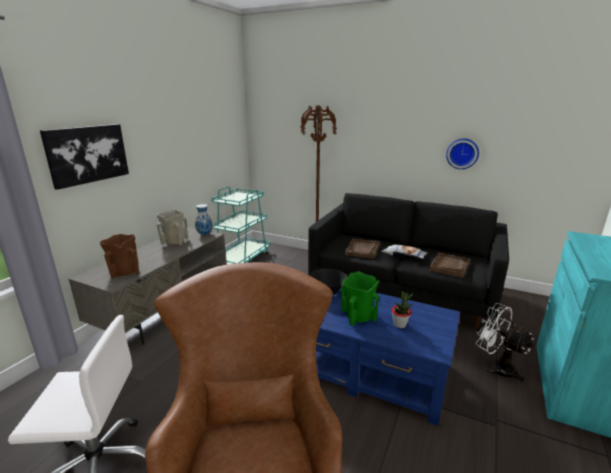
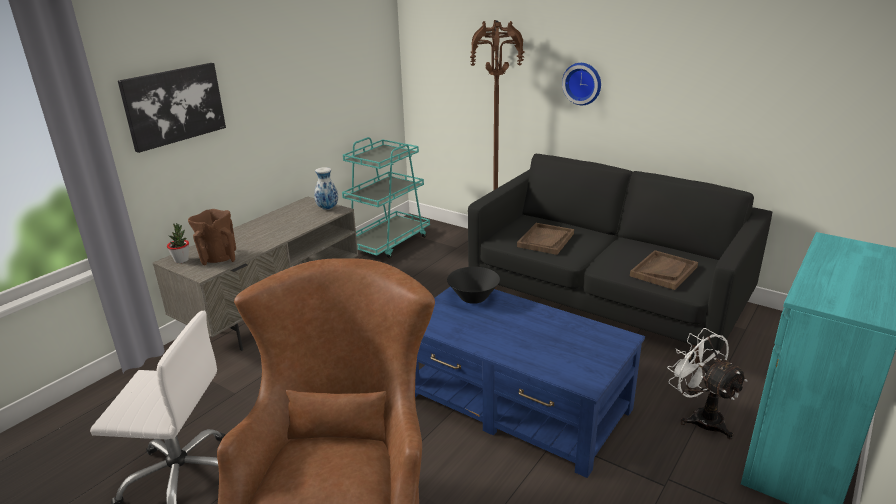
camera: 10 degrees right, 5 degrees up
(174, 242) = (286, 219): beige vase -> none
(358, 317) = (501, 334): green vase -> none
(399, 324) = (552, 347): potted plant -> potted plant (181, 260)
(404, 255) = (603, 252): pillow -> none
(462, 153) = (709, 100): wall clock -> wall clock (582, 83)

